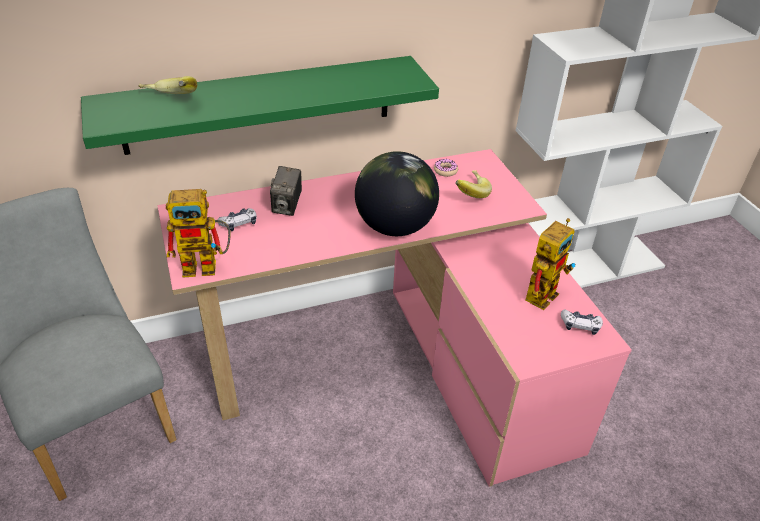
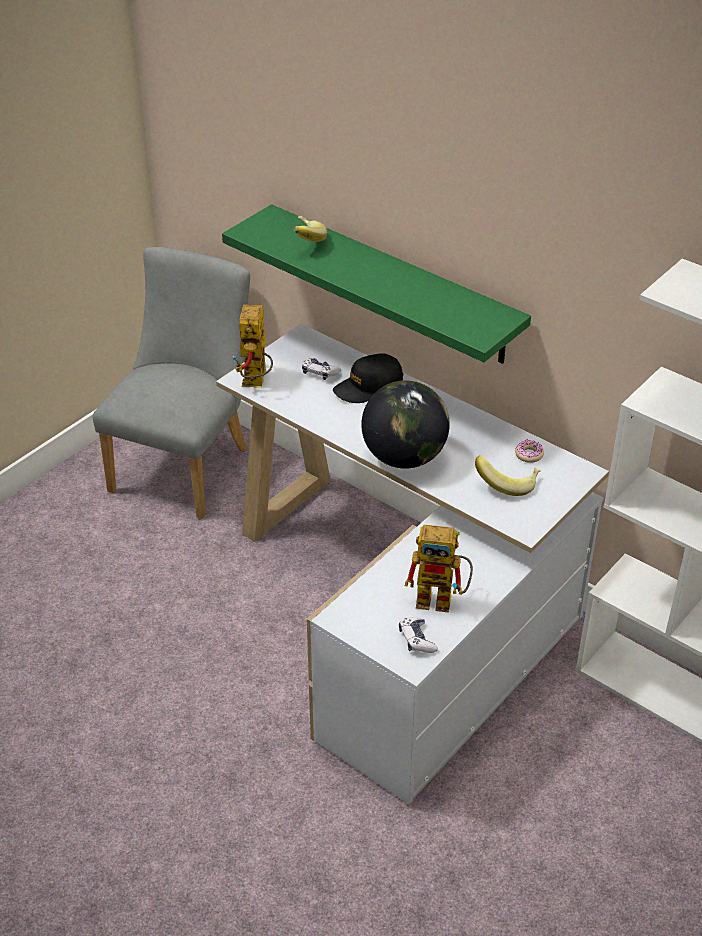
camera: 60 degrees right, 0 degrees up
(207, 265) = (256, 383): toy robot -> toy robot turned 45 degrees clockwise
(287, 206) = (368, 386): camera -> black cap
(394, 361) = (403, 611): pink desk -> white desk

